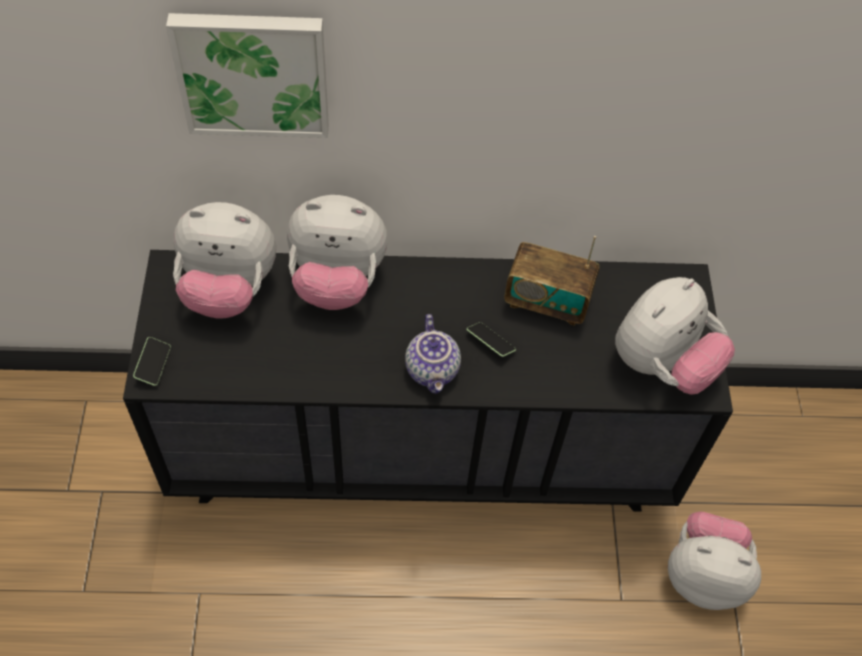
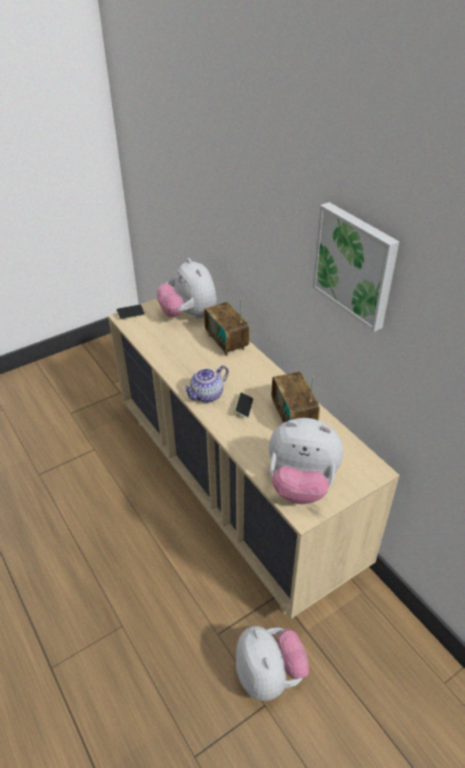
camera: 60 degrees right, 15 degrees down
(253, 72) = (227, 194): picture -> picture (356, 265)
(337, 281) = (226, 342): plush toy -> radio
(423, 450) = (234, 489): black dresser -> beige dresser

